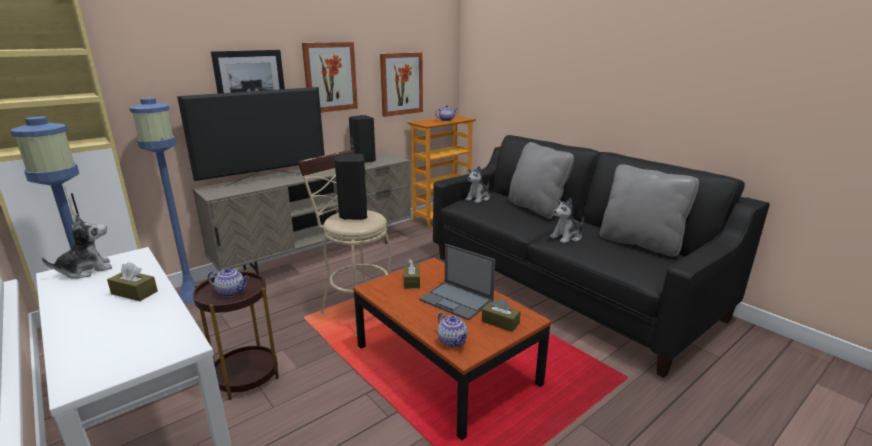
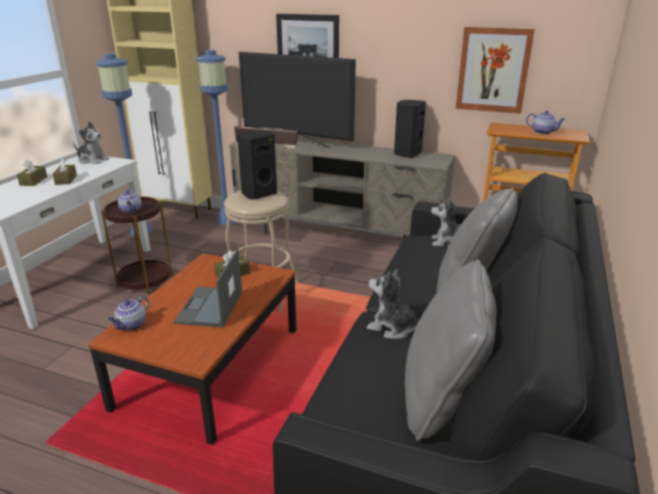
camera: 60 degrees right, 5 degrees up
(330, 77) = (392, 50): picture -> none
(500, 322) = (180, 342): brown tissue box -> brown tissue box (33, 181)

